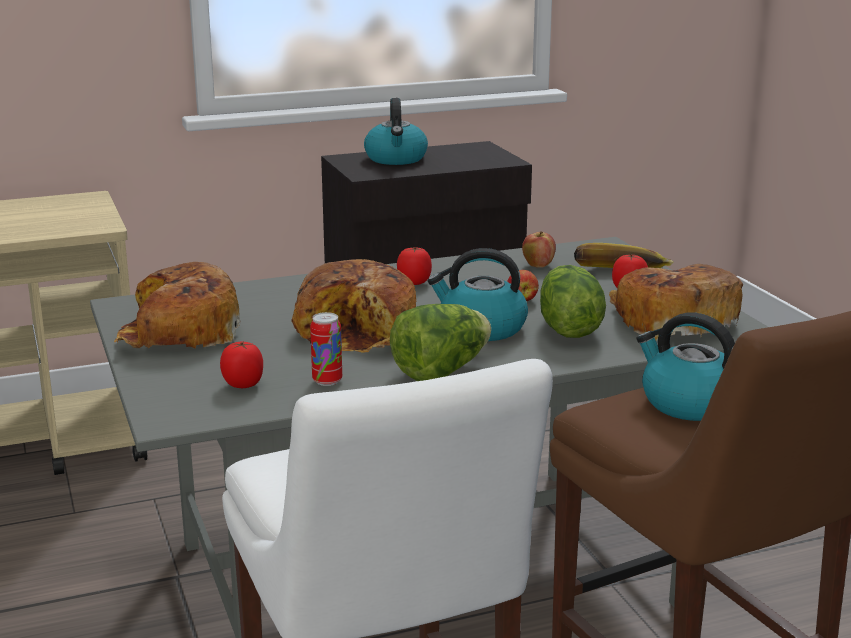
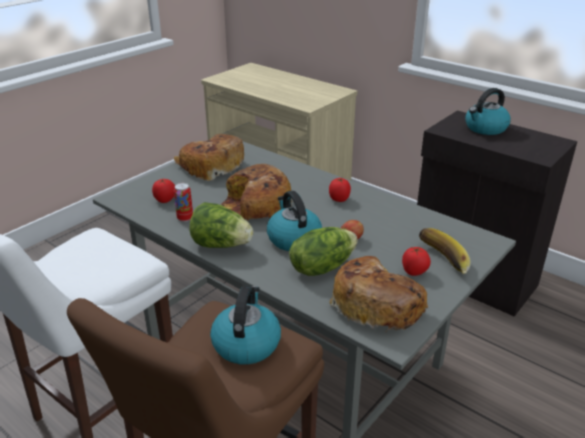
camera: 60 degrees right, 10 degrees up
(538, 265) = (417, 228): apple -> none

